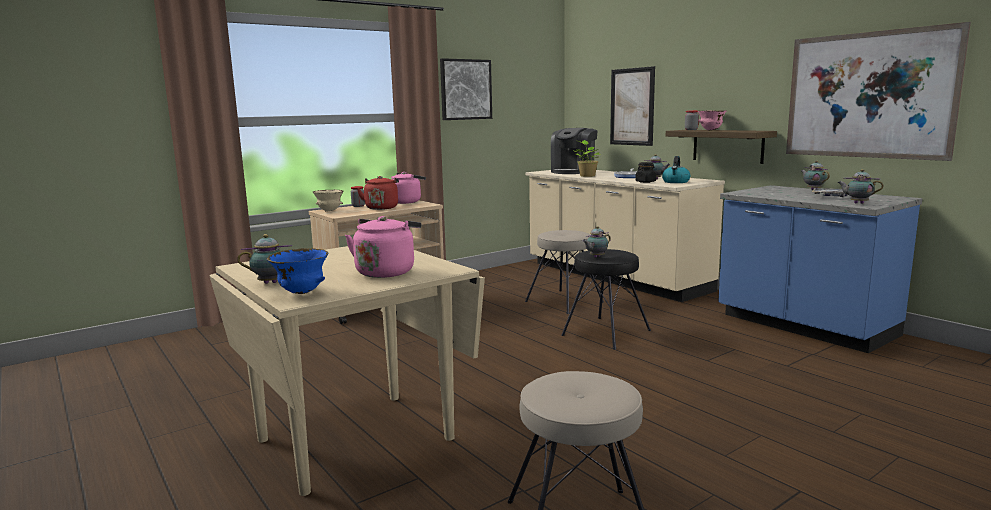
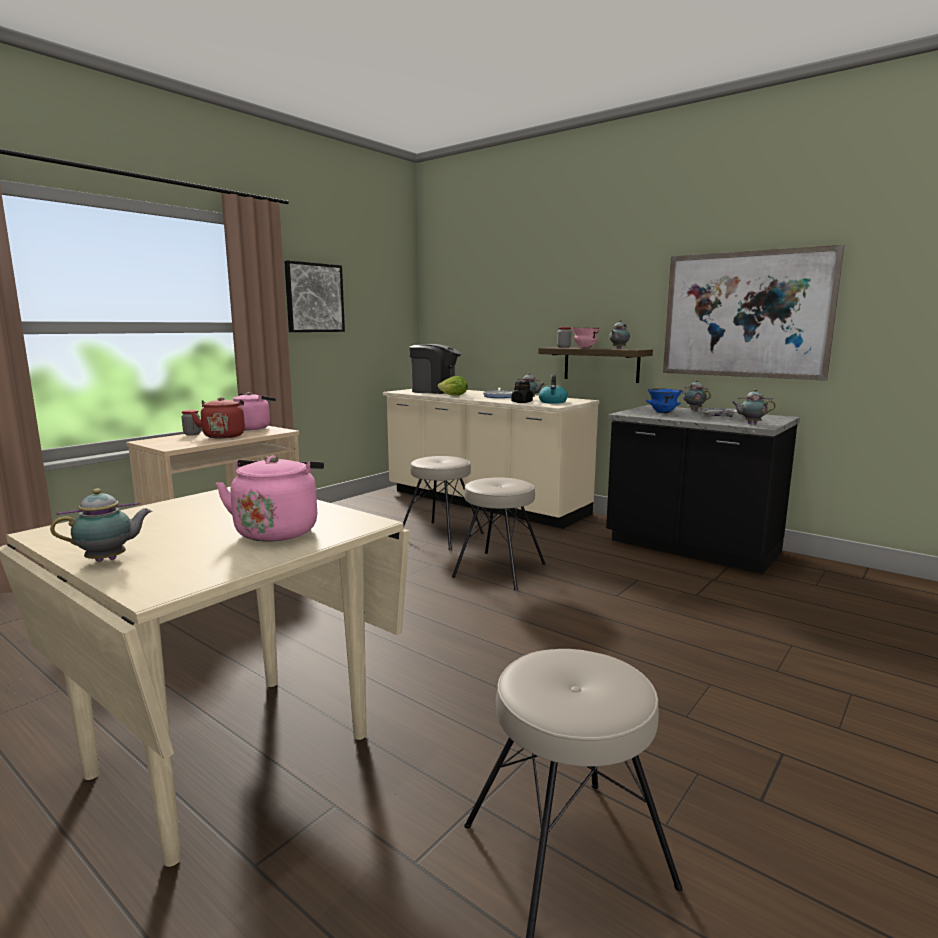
camera: 15 degrees left, 0 degrees up
(301, 293) = (162, 575): blue bowl -> blue bowl (662, 413)
(329, 211) = (155, 441): beige bowl -> none
(573, 171) = (435, 391): coffee machine -> coffee machine turned 90 degrees counterclockwise
(587, 176) = (454, 395): potted plant -> lettuce
(596, 257) = (490, 487): teapot -> teapot (618, 348)
(605, 332) = (498, 570): black stool -> beige stool
(632, 107) = (496, 322): picture -> none
(804, 326) = (691, 548): blue counter -> black counter

